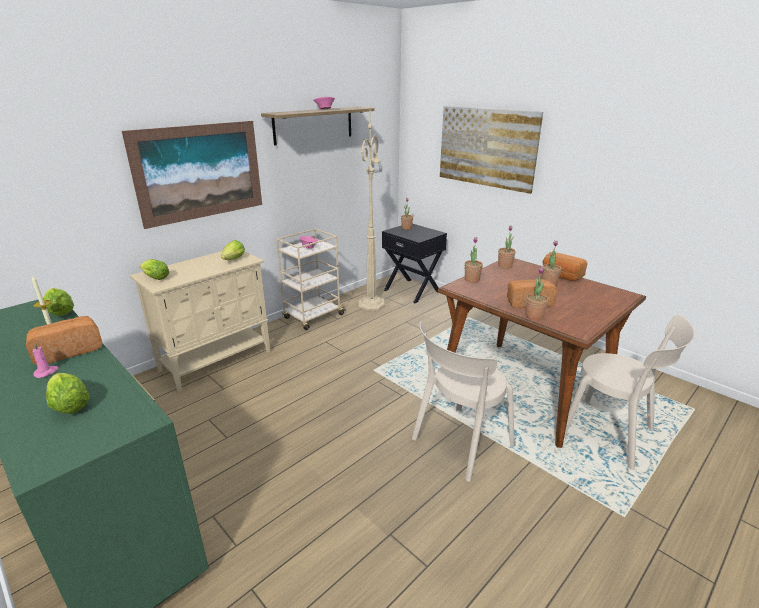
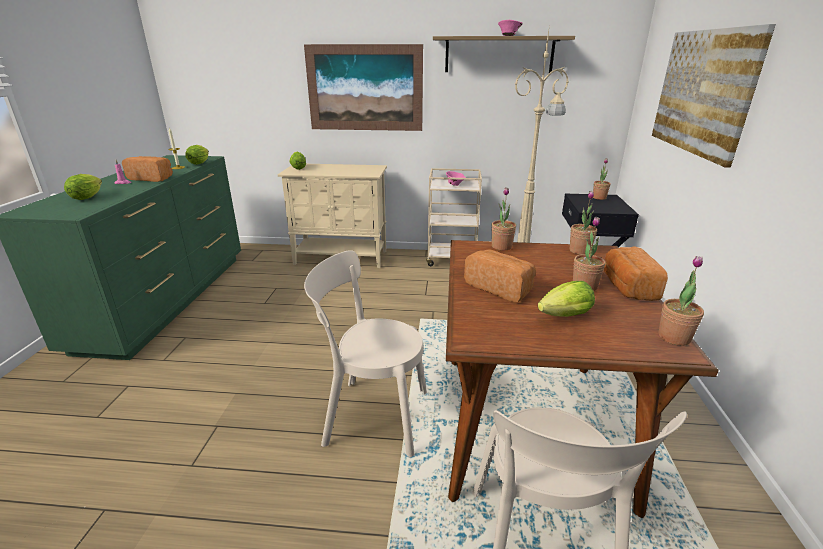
camera: 50 degrees right, 0 degrees up
(233, 260) = (361, 171): lettuce -> lettuce (562, 317)
(534, 316) = (467, 300): potted plant -> potted plant (674, 337)

